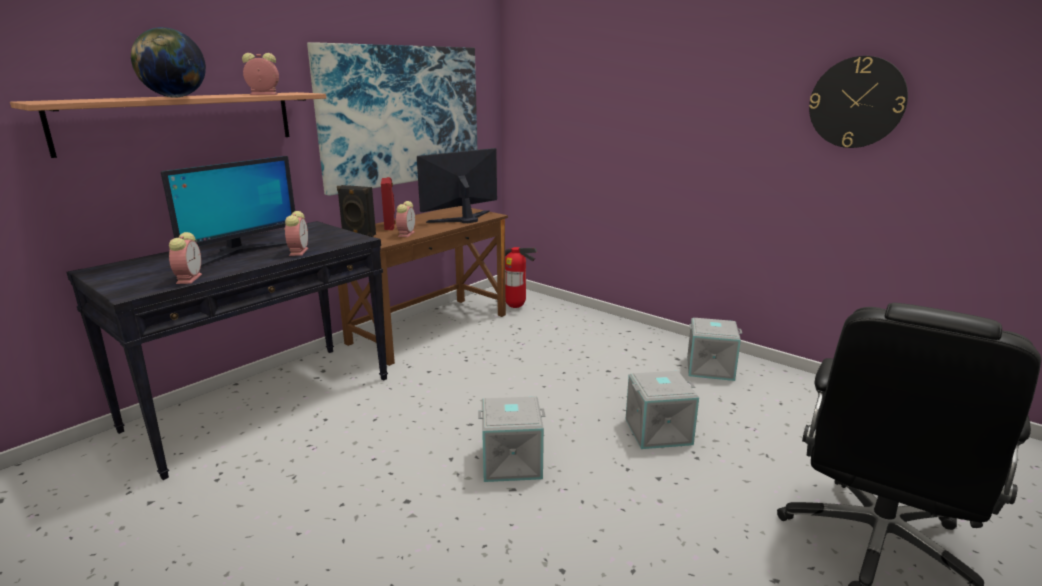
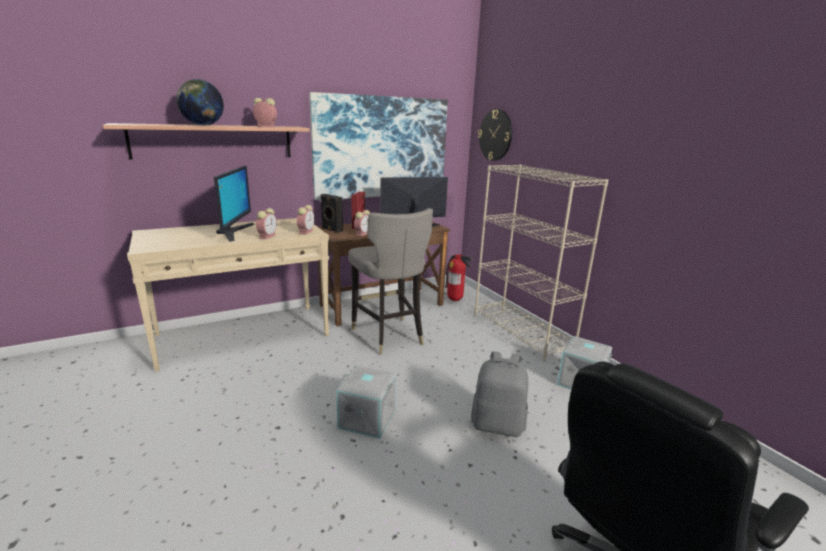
camera: 20 degrees right, 0 degrees up
(189, 278) = (185, 244): alarm clock -> alarm clock (306, 231)
(240, 252) = (234, 232): monitor -> monitor turned 60 degrees counterclockwise
(263, 403) = (244, 335): black console table -> beige console table
(466, 364) = (389, 336): none -> grey stool
(616, 329) = (522, 332): none -> beige bookcase
(658, 431) = (498, 425): grey storage box -> grey backpack
(856, 102) = (746, 161): wall clock -> wall clock (495, 135)

